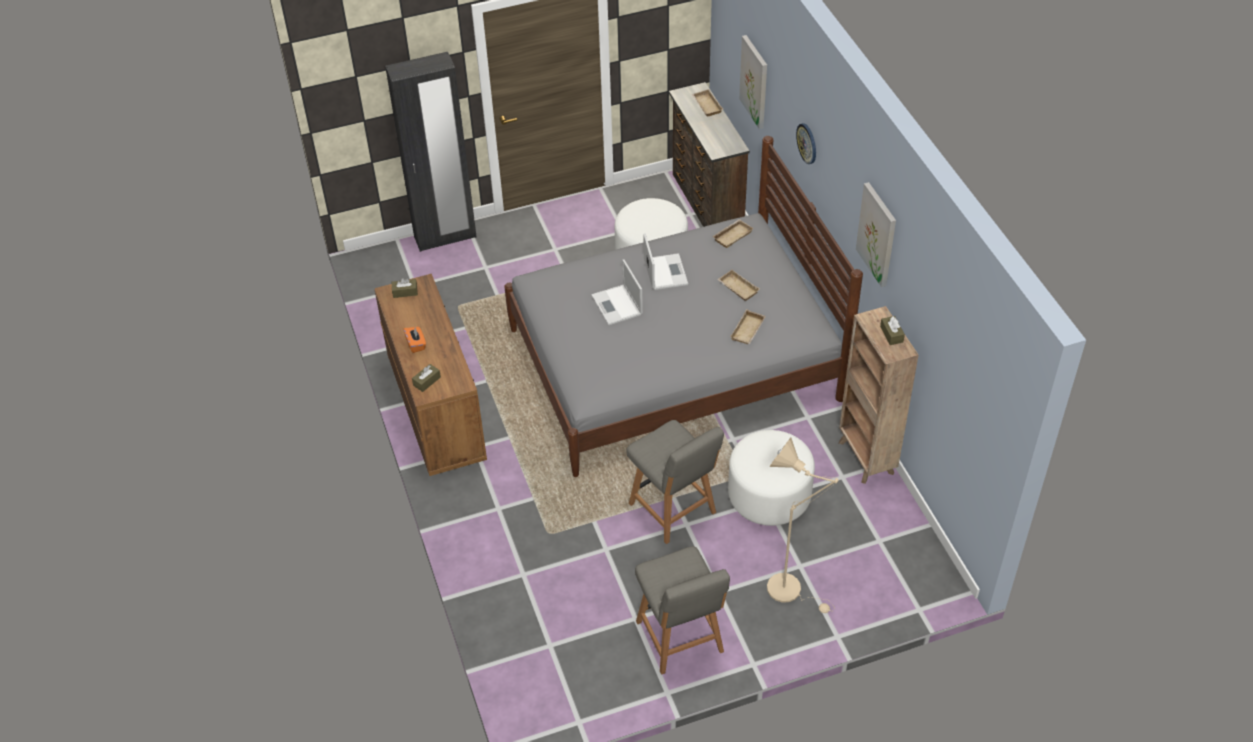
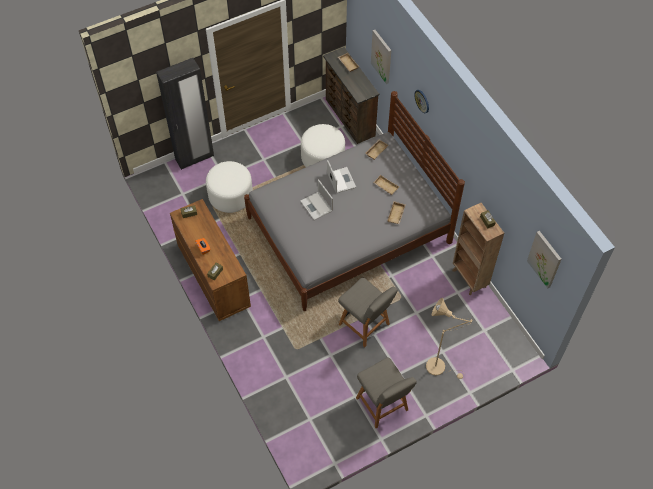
camera: 10 degrees left, 10 degrees up
(769, 495) = (418, 309): white ottoman -> white ottoman (230, 196)
(877, 234) = (474, 163): picture -> picture (545, 259)

